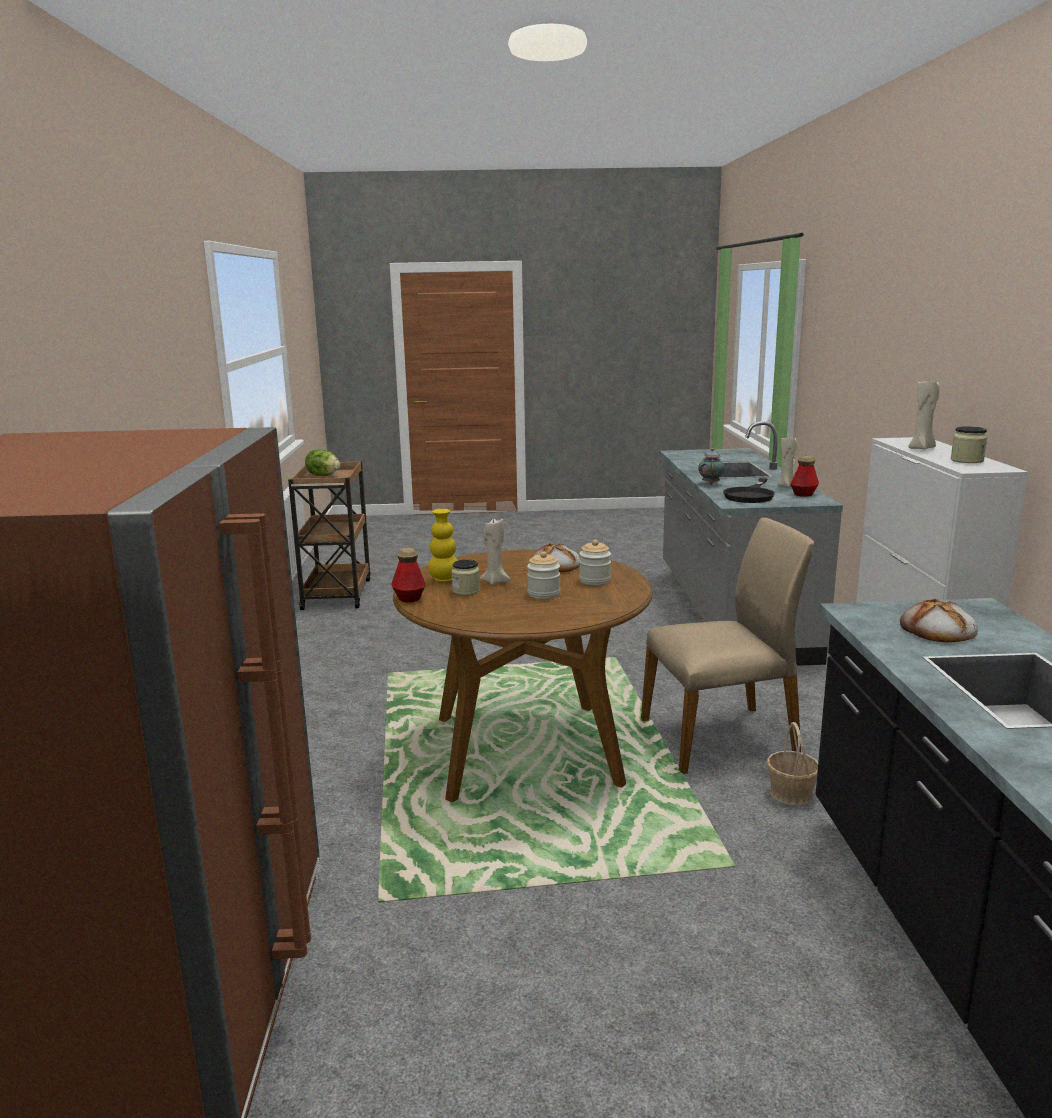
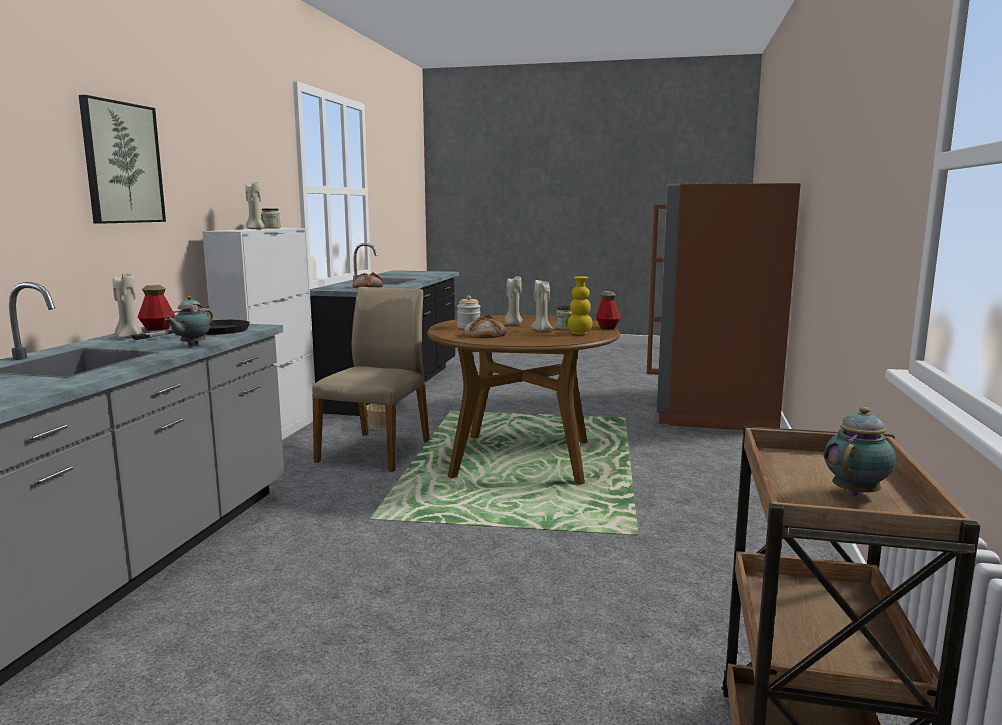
camera: 165 degrees left, 5 degrees down
(323, 476) = (857, 493): lettuce -> teapot
(543, 594) = (513, 324): jar -> beige candle
(720, 737) = (376, 450): beige chair -> beige chair turned 105 degrees clockwise
(894, 348) = (122, 163): none -> picture

